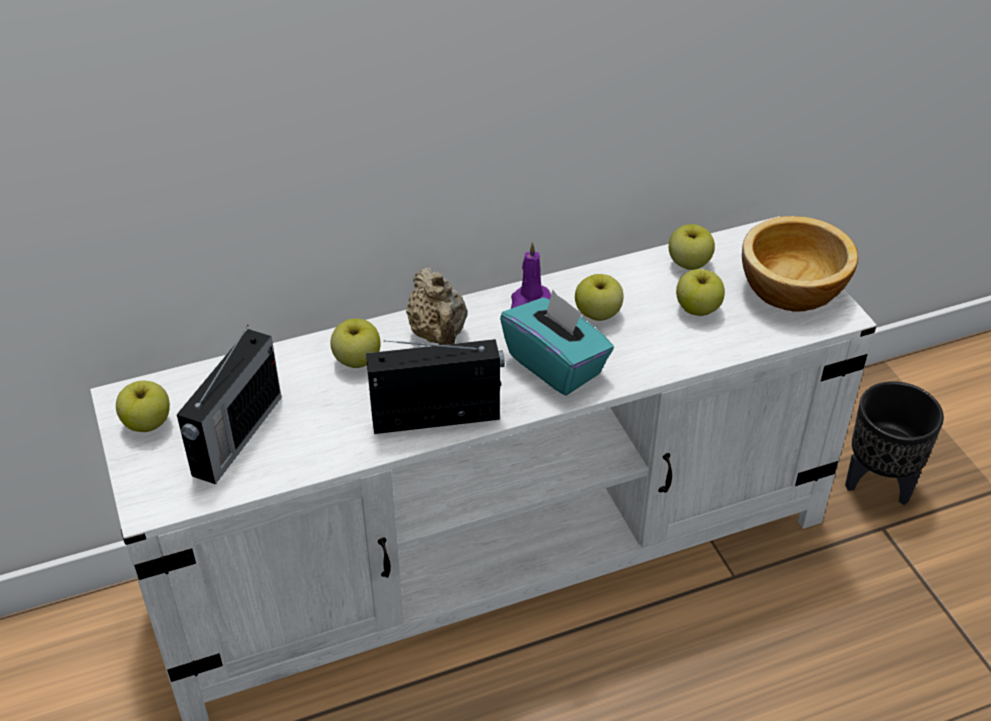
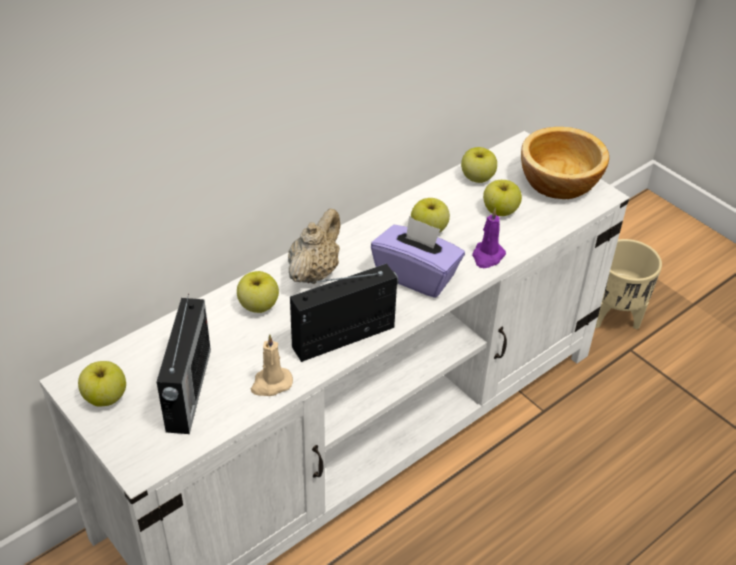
camera: 20 degrees left, 0 degrees up
(329, 450) = (271, 383): none -> beige candle
(438, 335) = (314, 272): beige teapot -> beige teapot turned 120 degrees counterclockwise
(529, 302) = (372, 231): purple candle -> purple candle (487, 256)
(556, 364) = (416, 275): turquoise tissue box -> purple tissue box
(879, 482) = (614, 317): black planter -> beige planter

